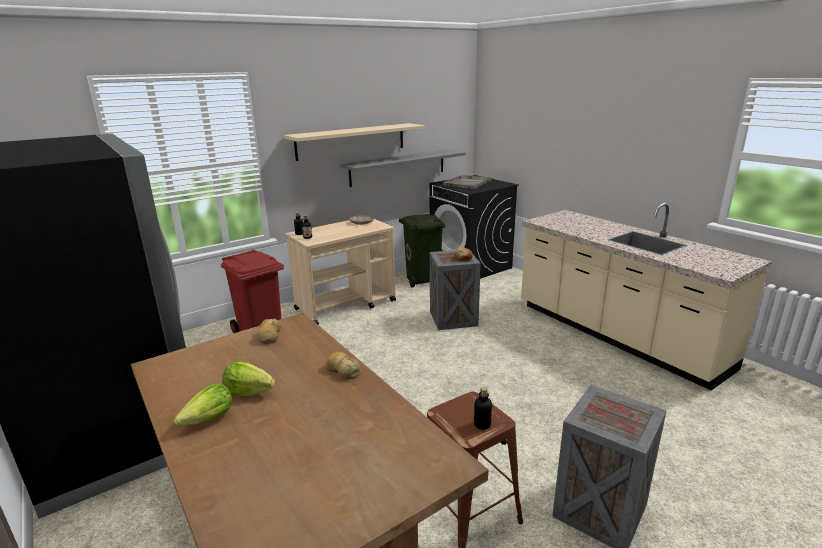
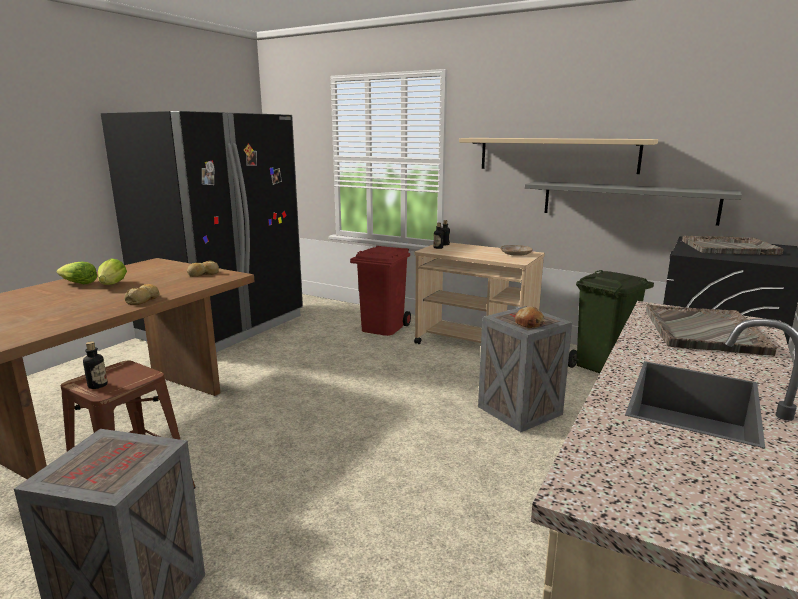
camera: 65 degrees right, 5 degrees down
(574, 222) = (703, 331): none -> grey tray

